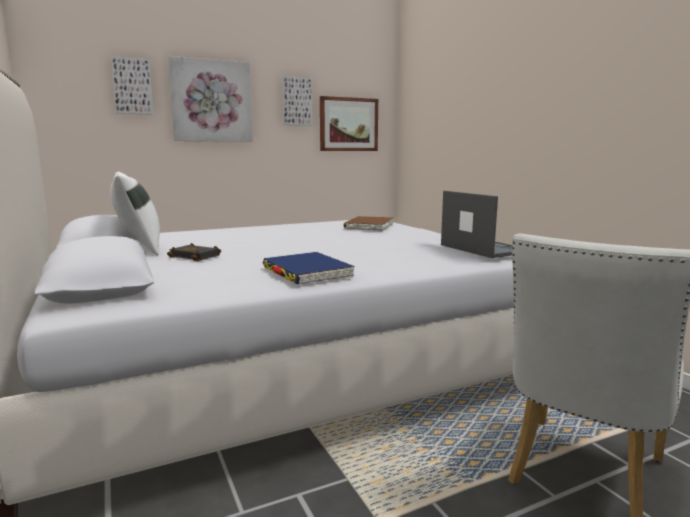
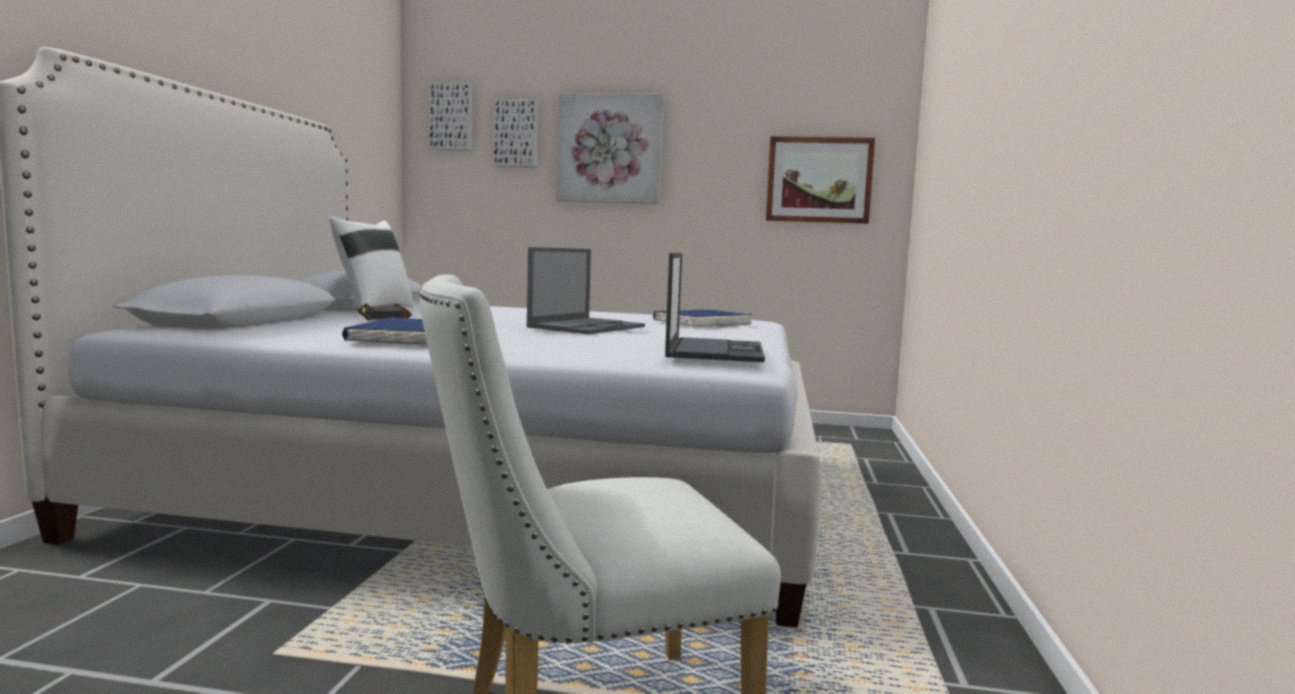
camera: 35 degrees right, 5 degrees down
(296, 101) = (732, 146): picture -> picture (451, 117)
(353, 241) = (587, 327): none -> laptop
(369, 226) = (702, 323): brown book -> blue book

